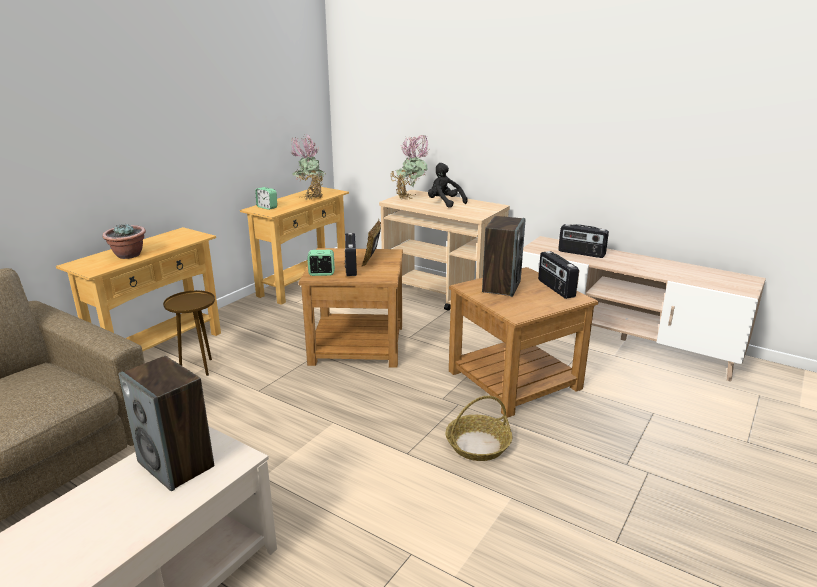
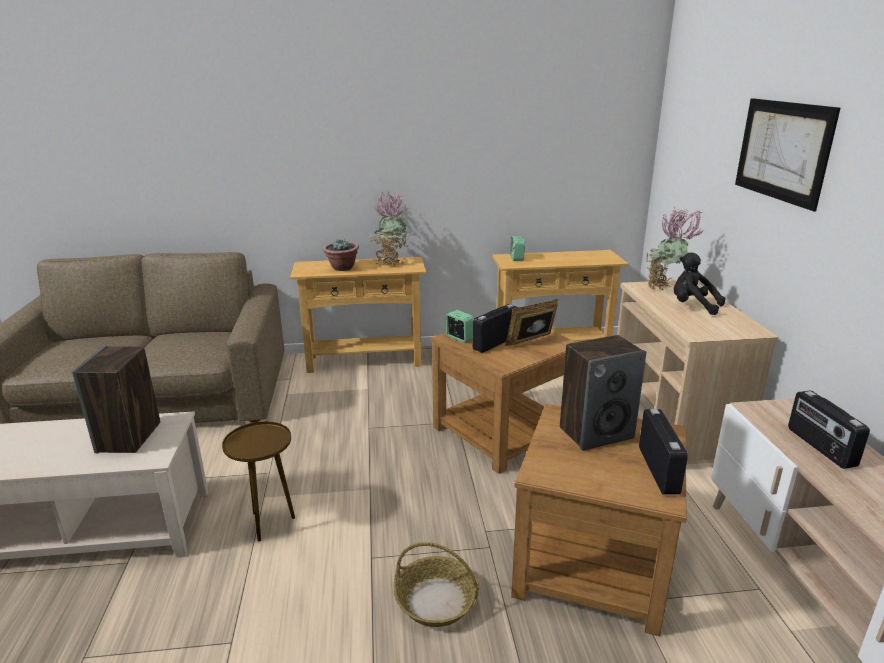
camera: 50 degrees right, 0 degrees up
(199, 368) = (365, 387): brown side table -> brown side table (269, 523)
(310, 197) = (575, 259): potted plant -> potted plant (390, 263)
(444, 203) = (692, 306): black plush toy -> black plush toy turned 60 degrees counterclockwise
(477, 84) = (782, 151): none -> picture
(555, 288) = (659, 470): radio -> radio turned 150 degrees clockwise

